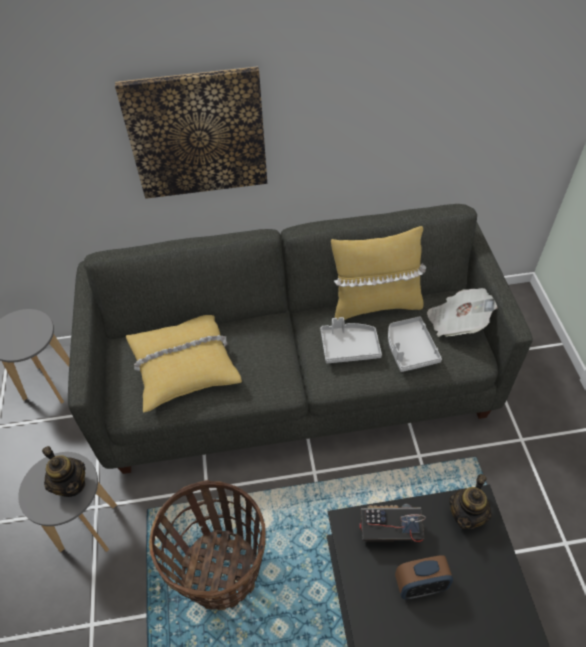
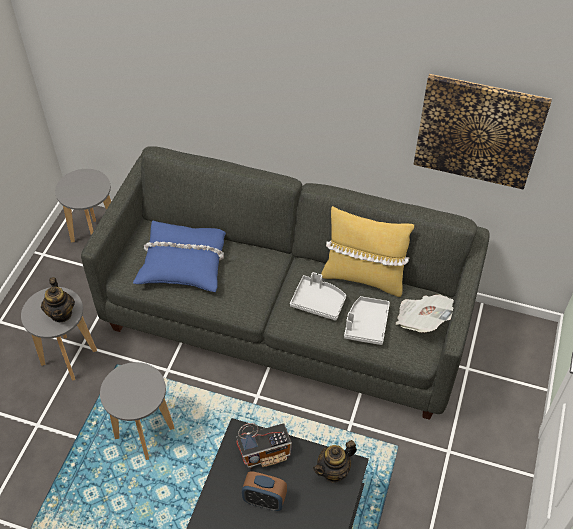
camera: 25 degrees right, 0 degrees up
(183, 365) = (183, 262): yellow pillow -> blue pillow
(197, 134) = (255, 84): picture -> picture (478, 131)
(221, 570) = (145, 433): basket -> grey stool
(387, 531) = (265, 453): radio -> radio turned 135 degrees clockwise

